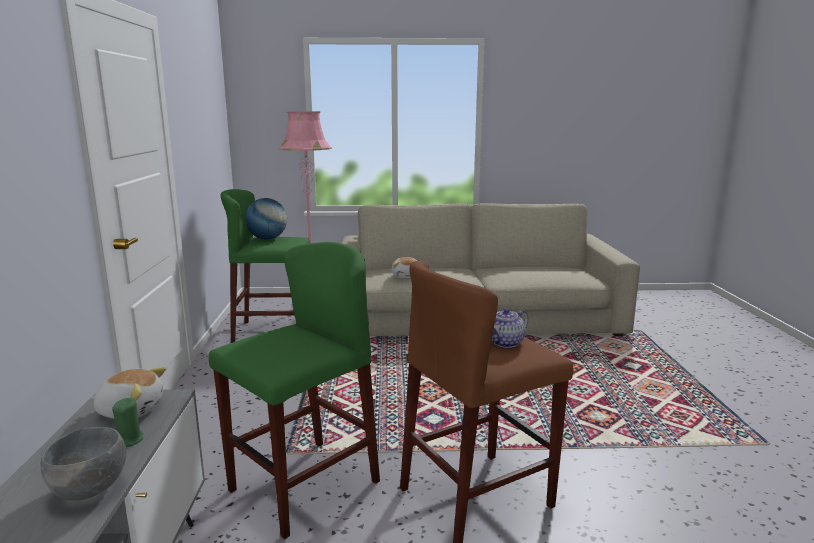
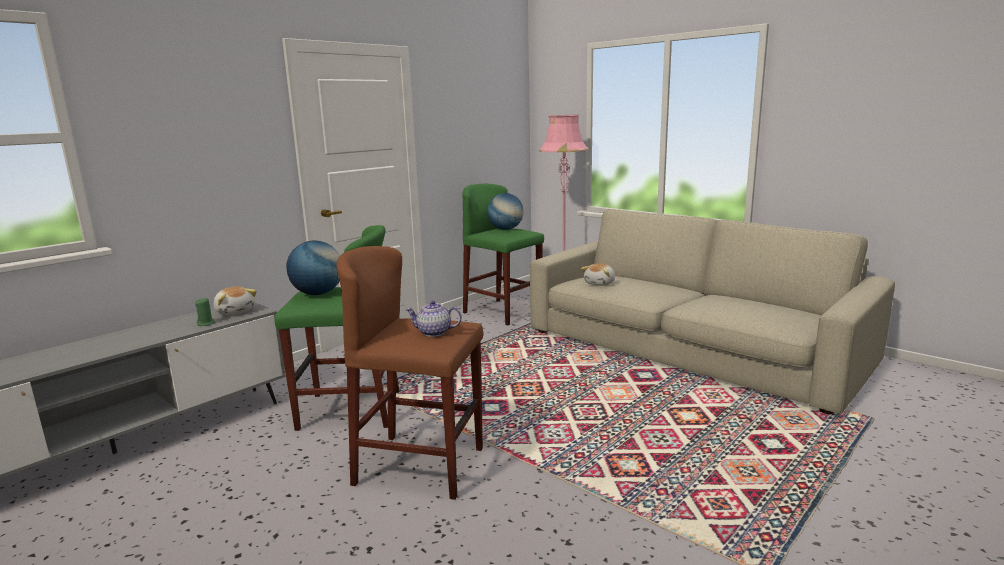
camera: 45 degrees right, 0 degrees up
(91, 489) = (155, 337): grey bowl -> none
(267, 346) = (318, 294): none -> globe

